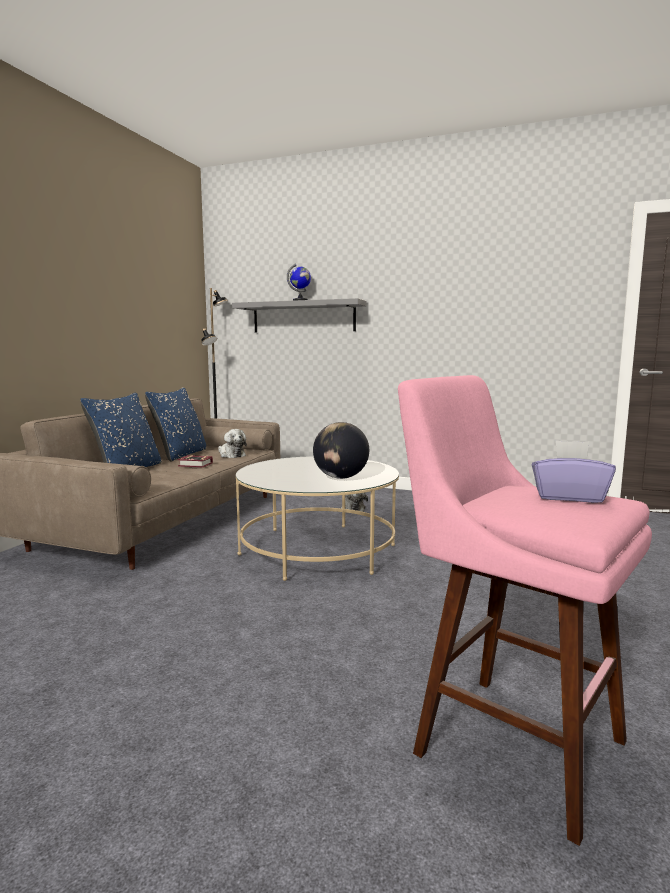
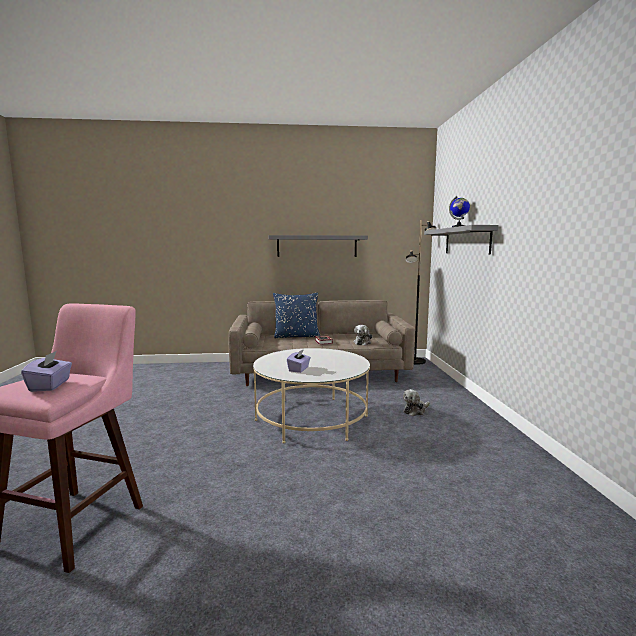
camera: 65 degrees right, 0 degrees up
(92, 315) = (317, 246): none -> grey shelf
(180, 455) = (346, 335): blue pillow -> none
(341, 477) = (299, 369): globe -> purple tissue box

